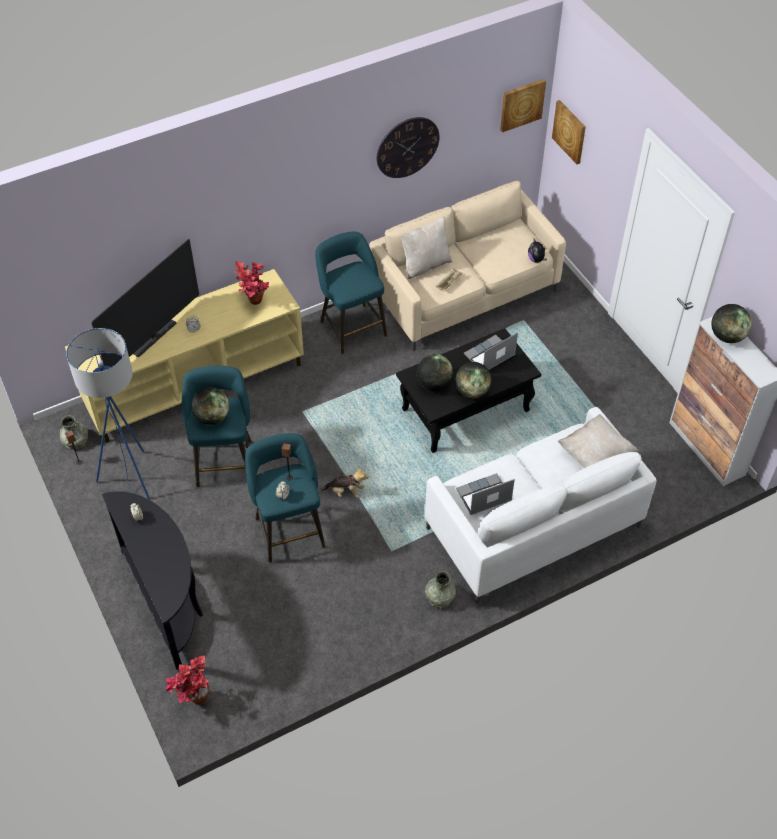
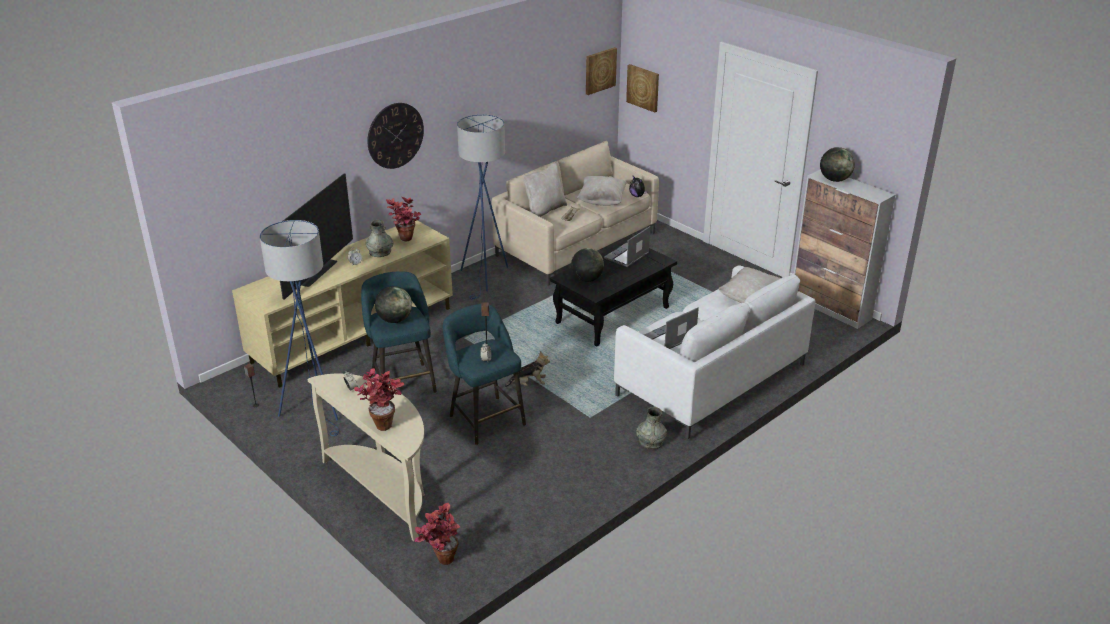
camera: 15 degrees left, 20 degrees down
(75, 441) = (247, 391): grey vase -> grey vase (380, 252)
(153, 570) = (382, 422): none -> potted plant
(168, 600) = (384, 490): black console table -> beige console table
(351, 326) = (486, 278): turquoise stool -> blue floor lamp
(407, 147) = (517, 101): wall clock -> wall clock (395, 135)
(472, 391) = (623, 279): globe -> none
(493, 262) = (602, 201): none -> beige pillow

